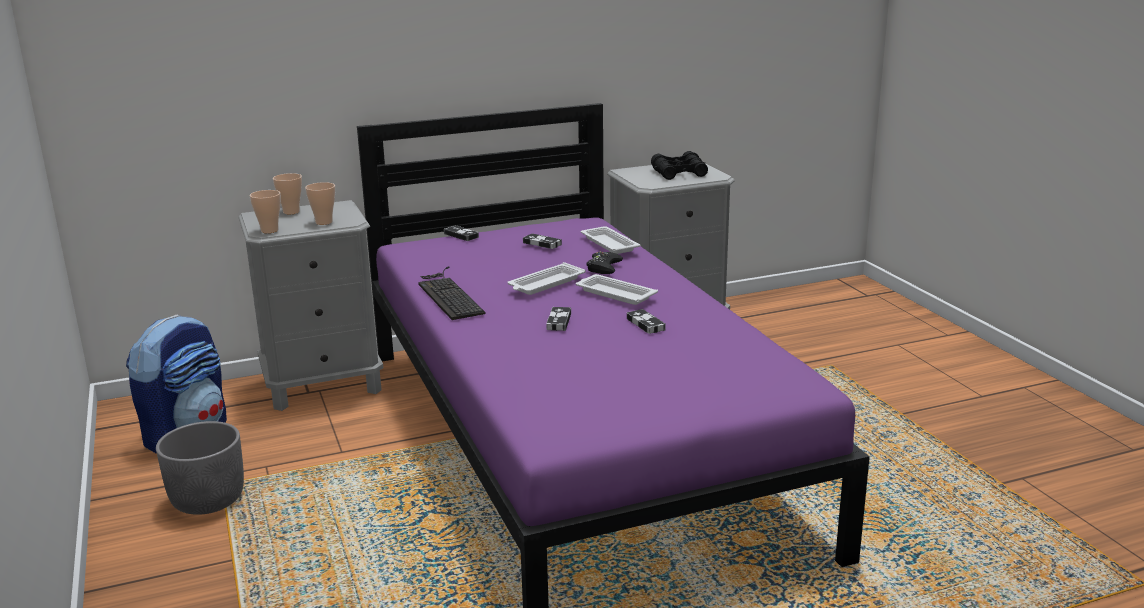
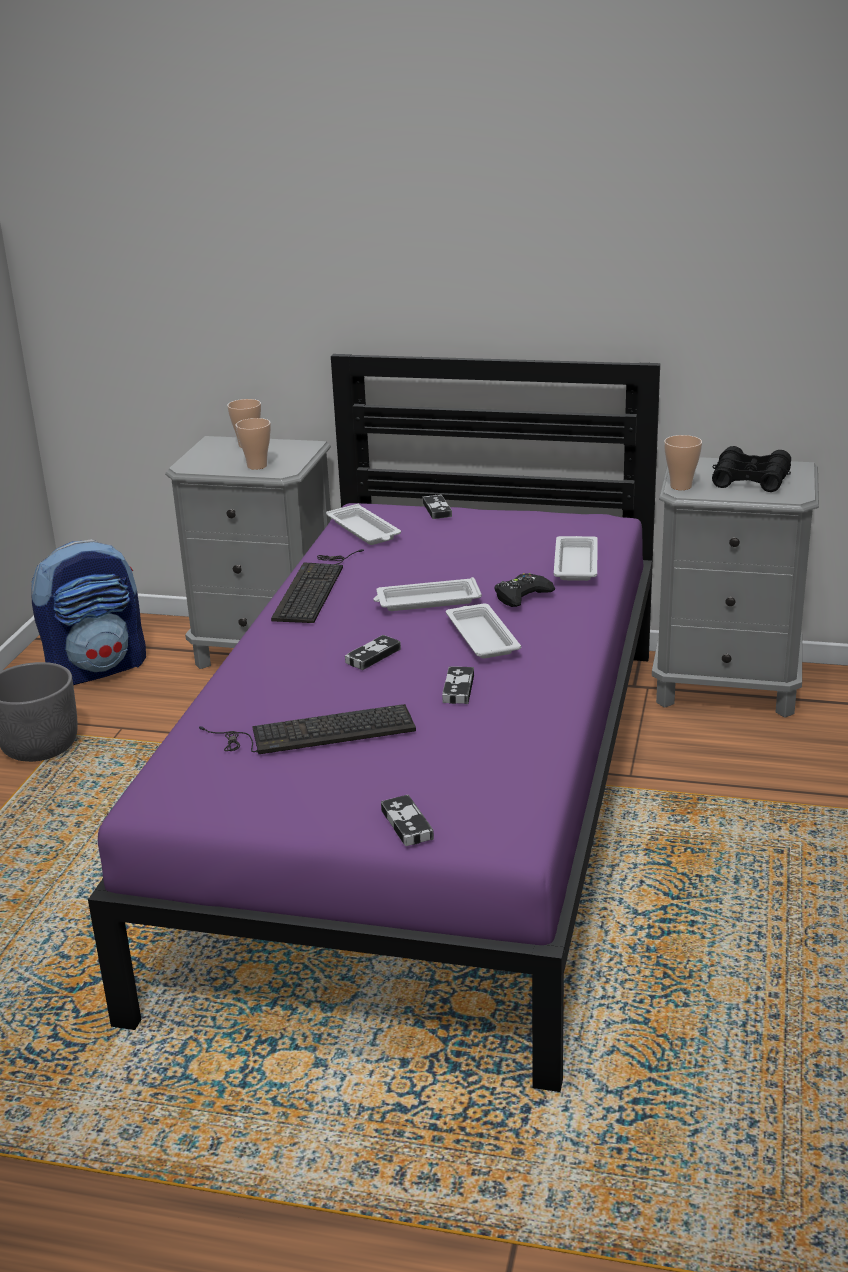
camera: 35 degrees right, 5 degrees up
(269, 230) = (195, 465): cup -> cup (681, 486)
(428, 257) = (364, 531): none -> white tray
(542, 243) = (502, 543): game controller -> game controller (407, 824)
(593, 370) = (312, 732): none -> keyboard

